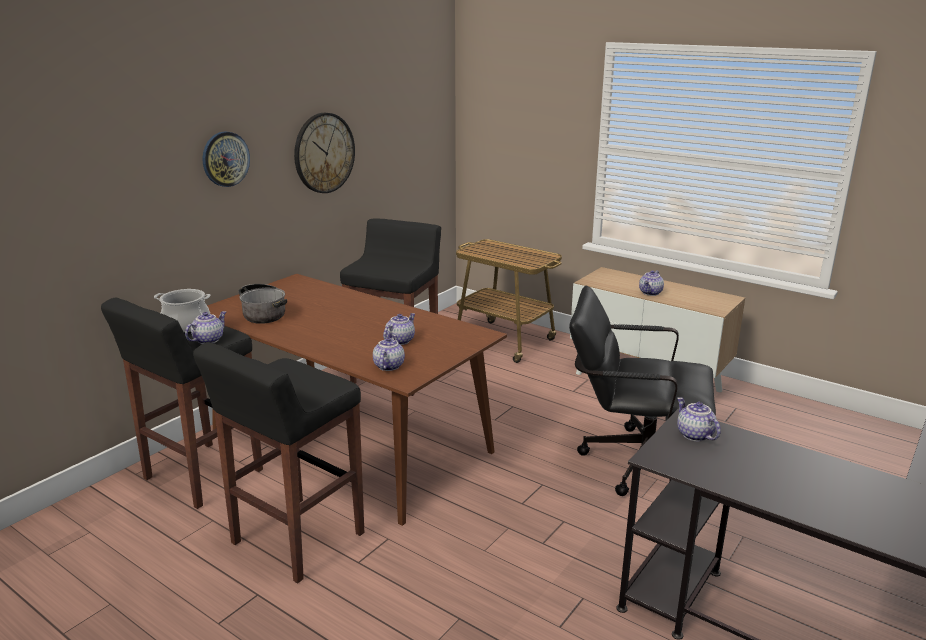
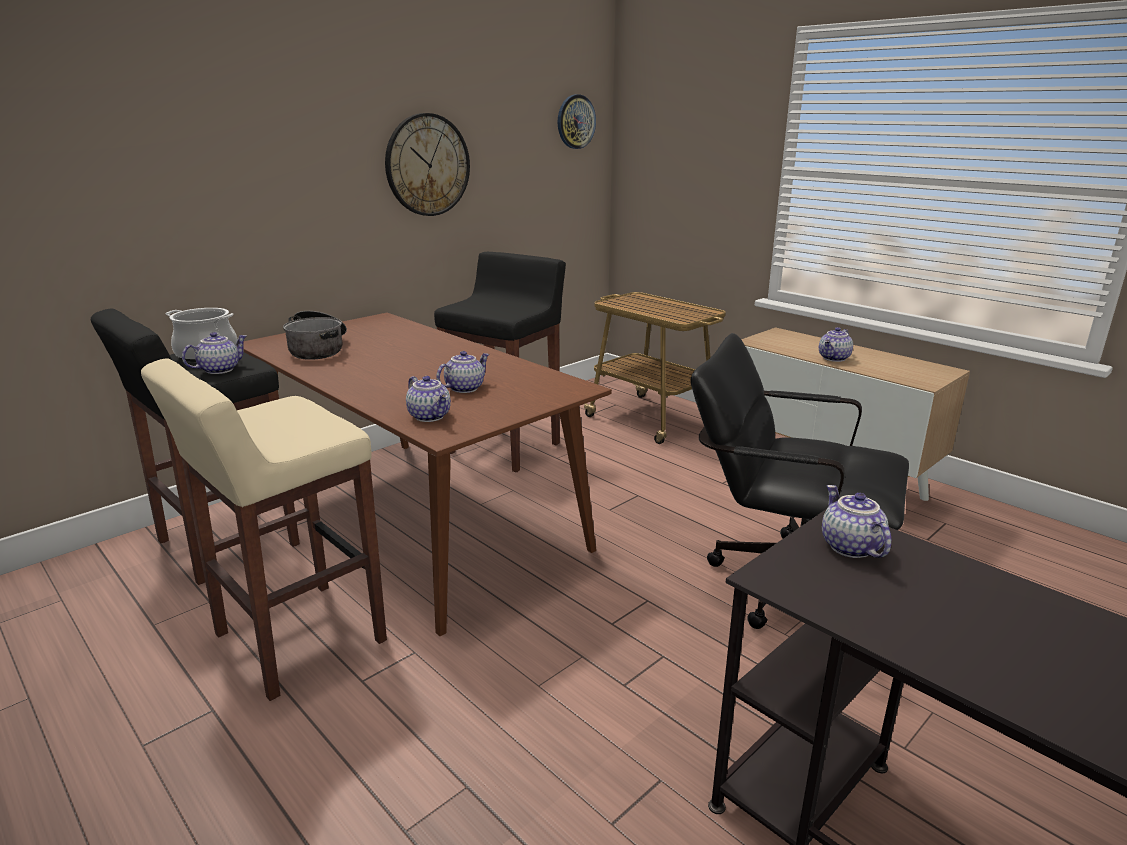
camera: 10 degrees right, 0 degrees up
(225, 159) = (286, 155): wall clock -> wall clock (575, 122)
(296, 539) = (297, 639): black stool -> beige stool
(388, 366) = (430, 416): teapot -> teapot turned 120 degrees clockwise

